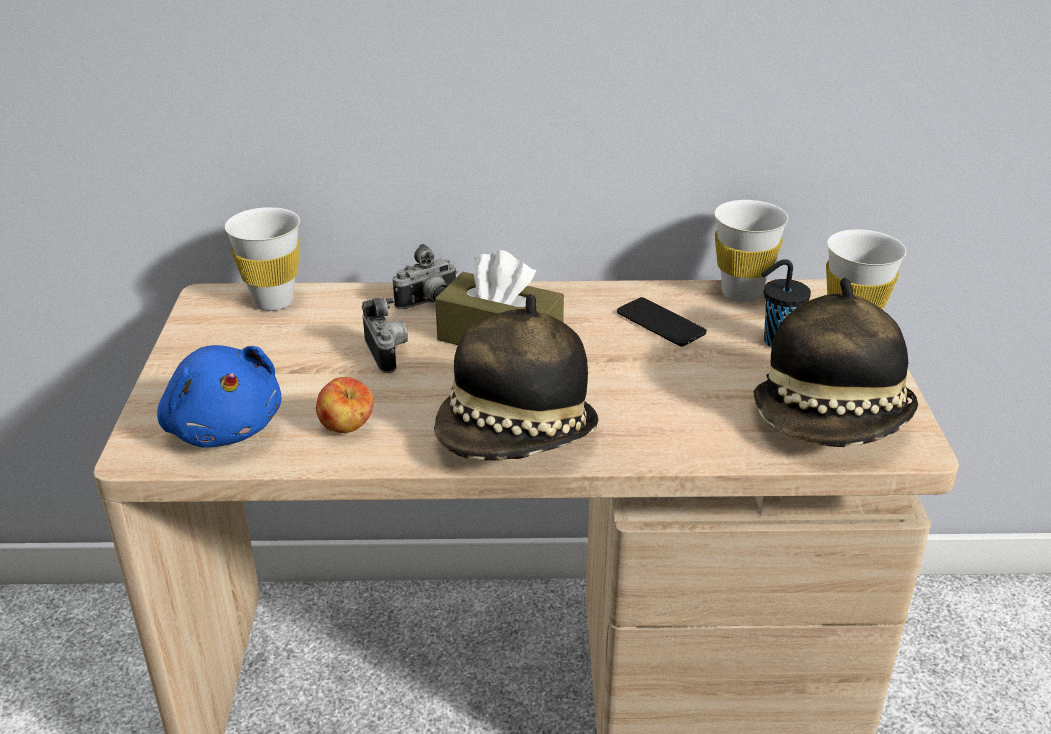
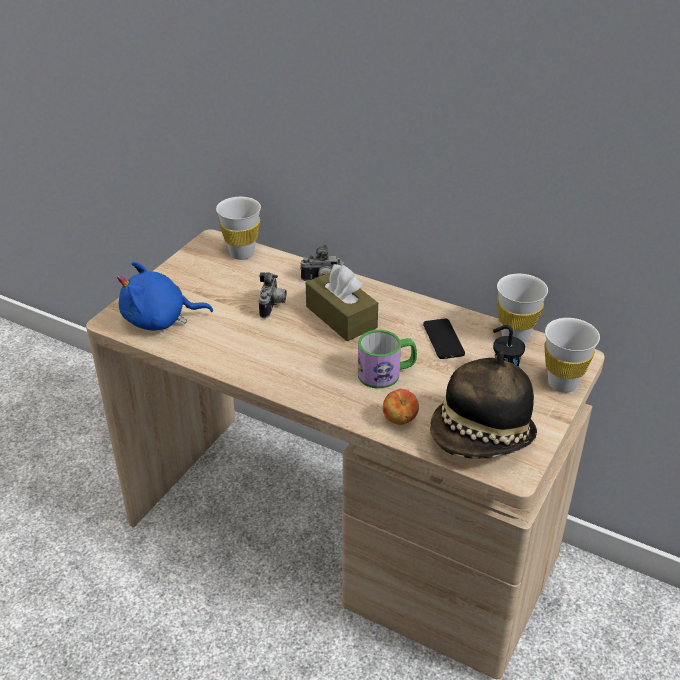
camera: 30 degrees right, 5 degrees up
(224, 427) = (160, 320): blue plush toy -> blue plush toy turned 90 degrees clockwise
(346, 428) = (216, 342): apple -> apple (399, 420)
(516, 439) = (294, 380): hat -> none
(632, 386) = (386, 373): none -> mug

